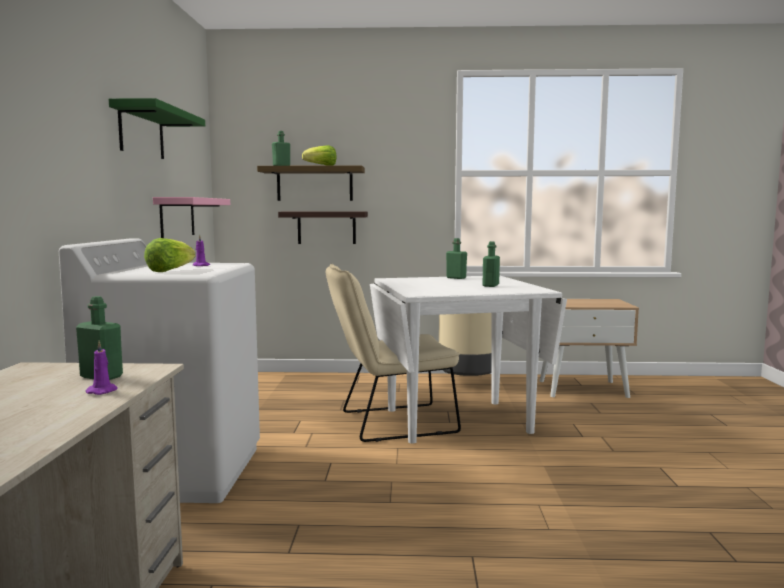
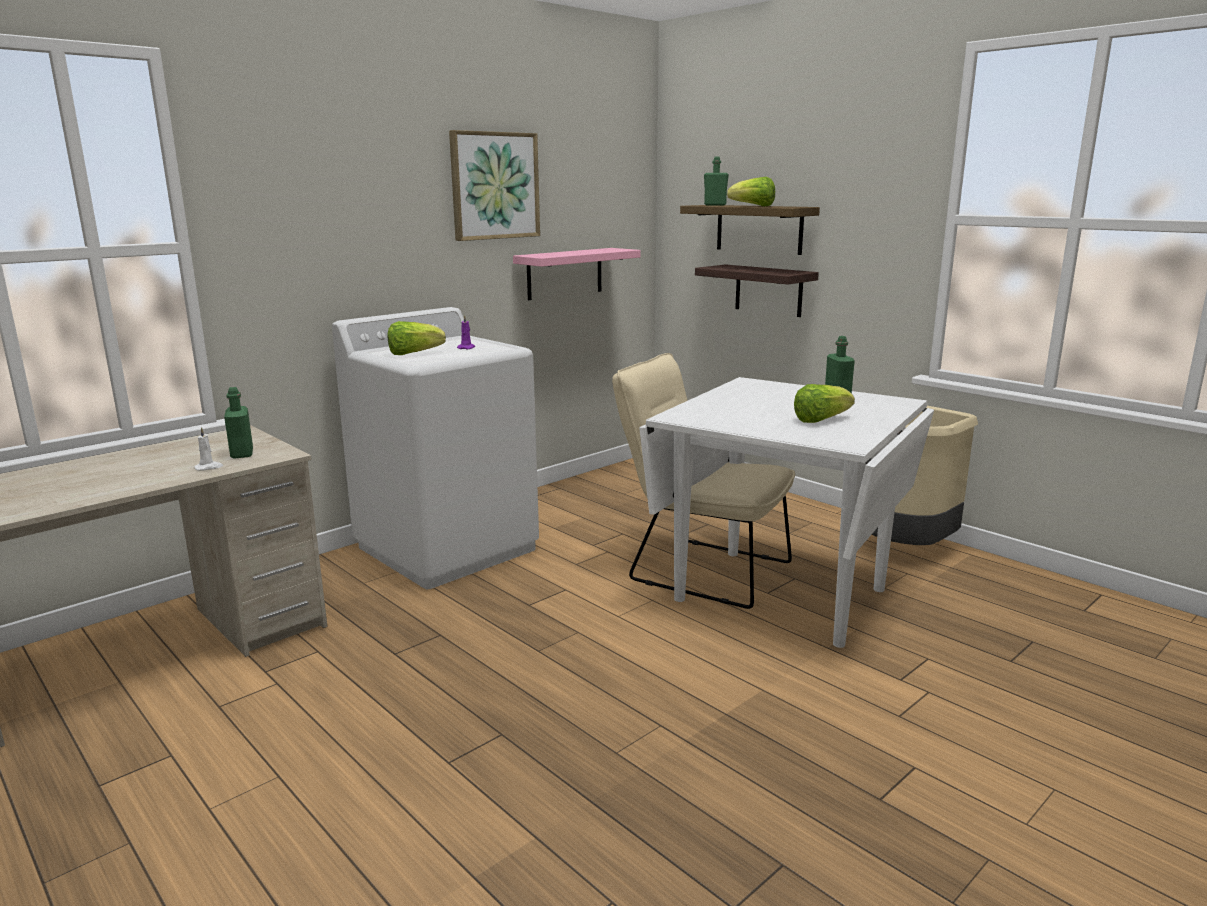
camera: 45 degrees right, 10 degrees up
(103, 391) = (209, 467): purple candle -> white candle
(141, 132) = (494, 186): green shelf -> picture
(490, 285) = (820, 420): green bottle -> lettuce
(583, 389) = (1072, 617): beige nightstand -> none

